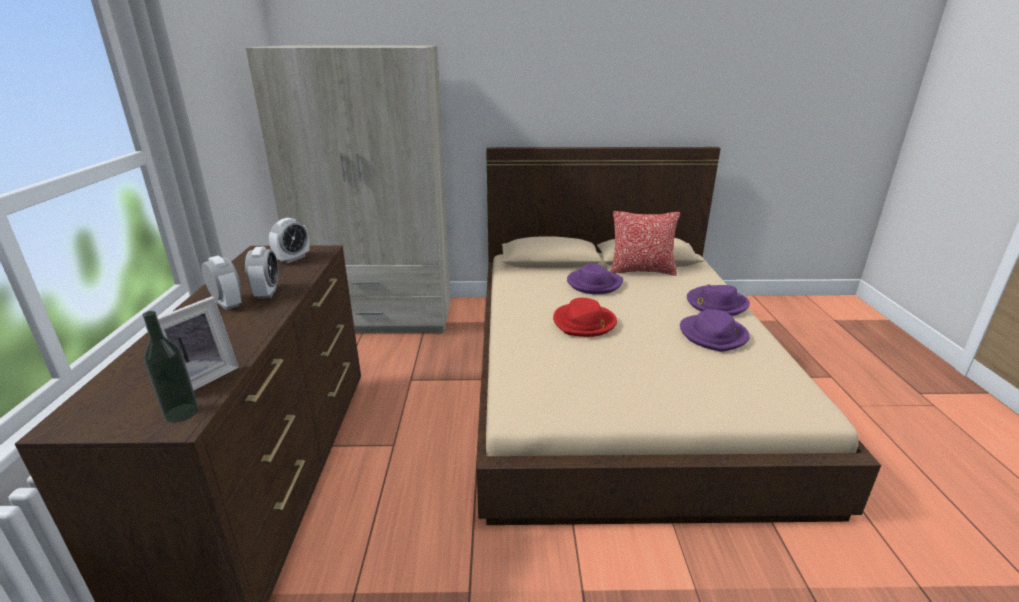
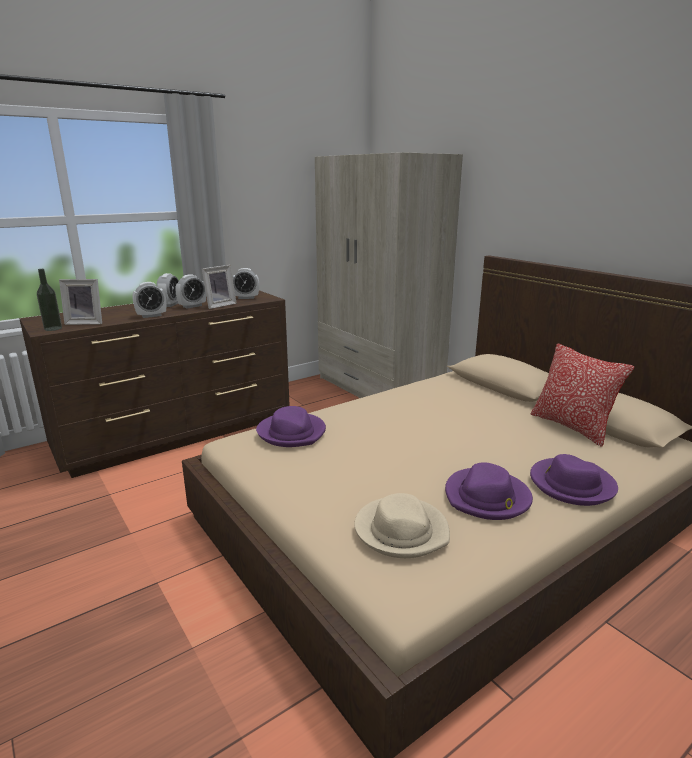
camera: 55 degrees right, 5 degrees down
(263, 325) = (151, 316): none -> alarm clock
(297, 278) = (219, 305): none -> picture frame
(584, 323) = (402, 428): red hat -> none
(594, 284) = (492, 413): purple hat -> purple hat (292, 432)
(738, 381) = (401, 530): none -> beige hat

